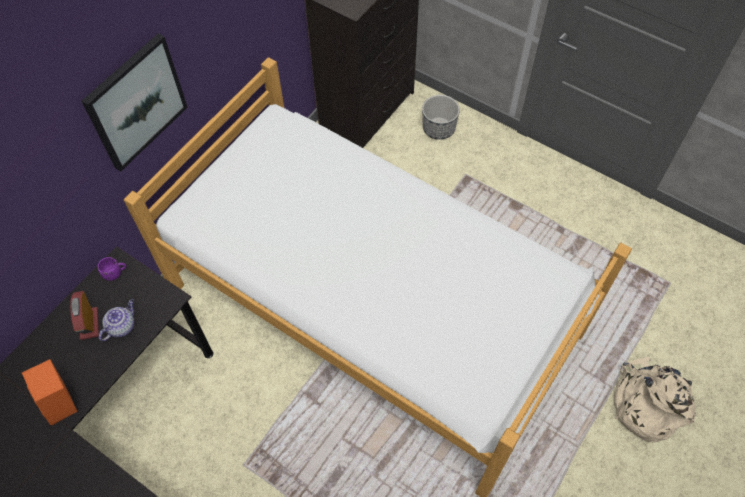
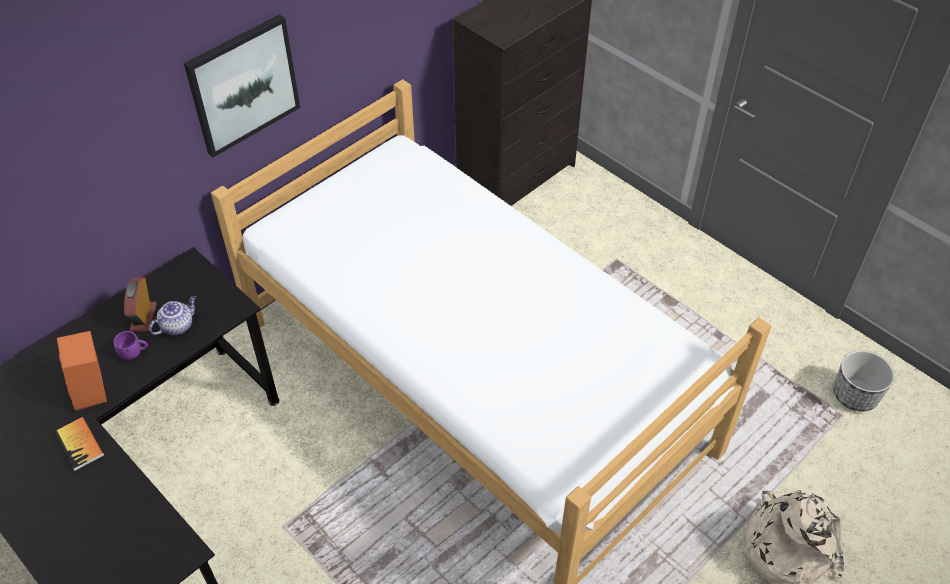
camera: 10 degrees right, 10 degrees down
(64, 456) = (79, 444): none -> book
(115, 273) = (185, 273): purple mug -> purple mug (134, 353)
(438, 128) = (595, 206): planter -> planter (854, 395)

